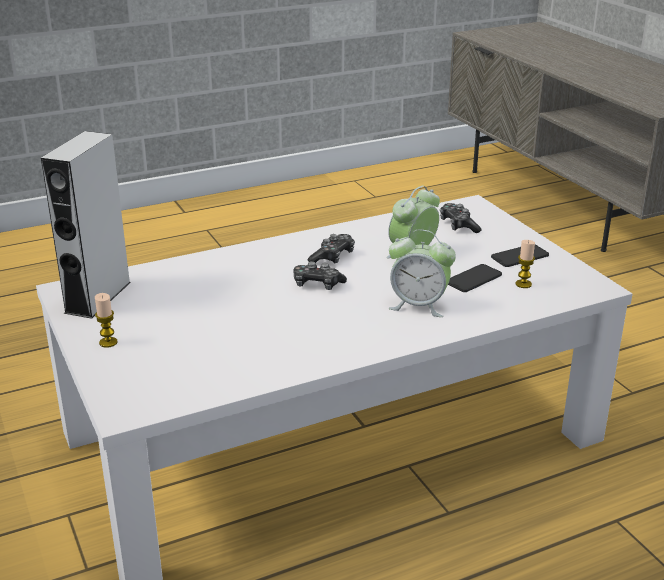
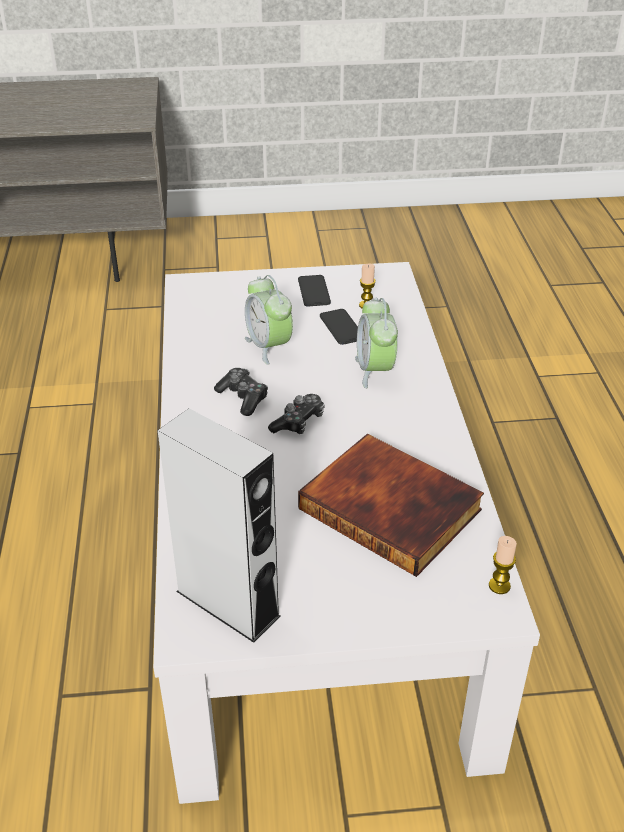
camera: 70 degrees left, 10 degrees up
(108, 342) = (347, 606): candle -> candle (499, 586)
(230, 344) = (392, 508): none -> book
(419, 305) = (375, 370): alarm clock -> alarm clock turned 135 degrees clockwise
(458, 225) = (227, 304): game controller -> none

